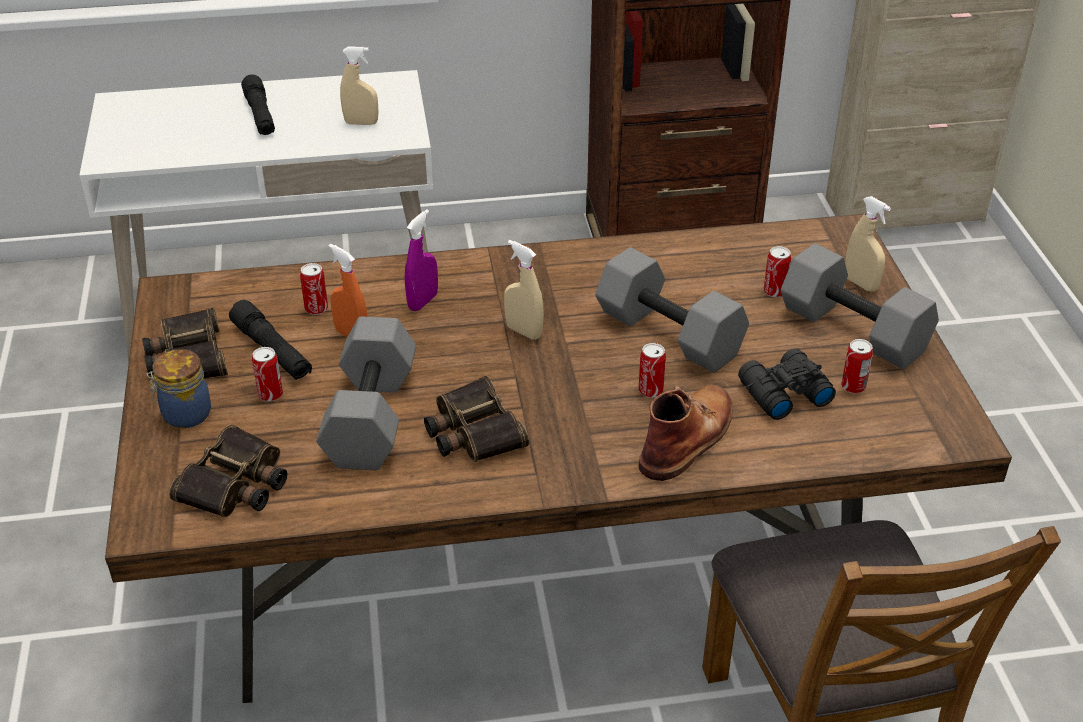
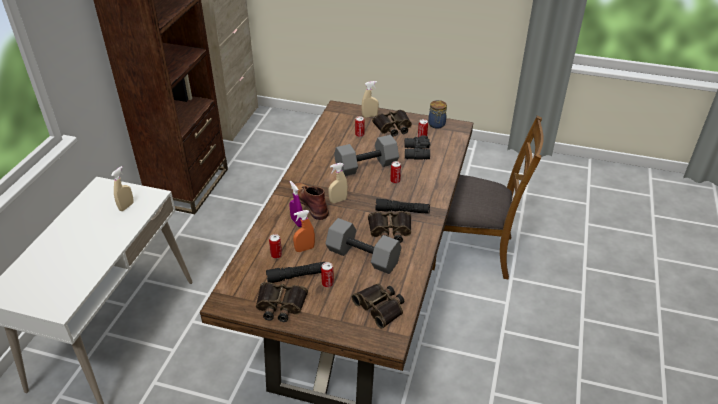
camera: 65 degrees left, 0 degrees up
(184, 415) = (323, 315): jar -> jar (436, 125)
(260, 115) = (79, 239): black flashlight -> black flashlight (402, 211)
(688, 437) = (425, 181): brown boot -> brown boot (310, 202)
(851, 330) = (393, 127): grey dumbbell -> binoculars

